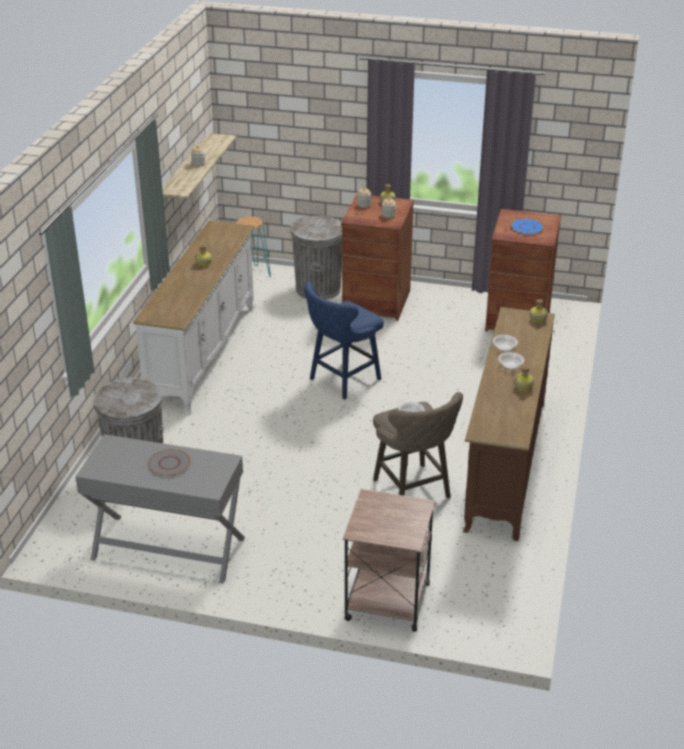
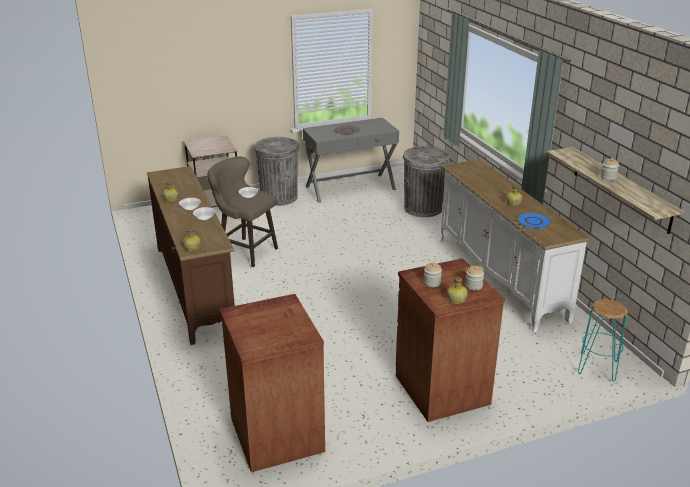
camera: 145 degrees right, 5 degrees down
(318, 289) = (515, 379): grey trash can -> grey trash can (279, 197)
(342, 380) = (373, 300): blue stool -> none
(526, 227) = (269, 322): blue plate -> blue plate (534, 221)

